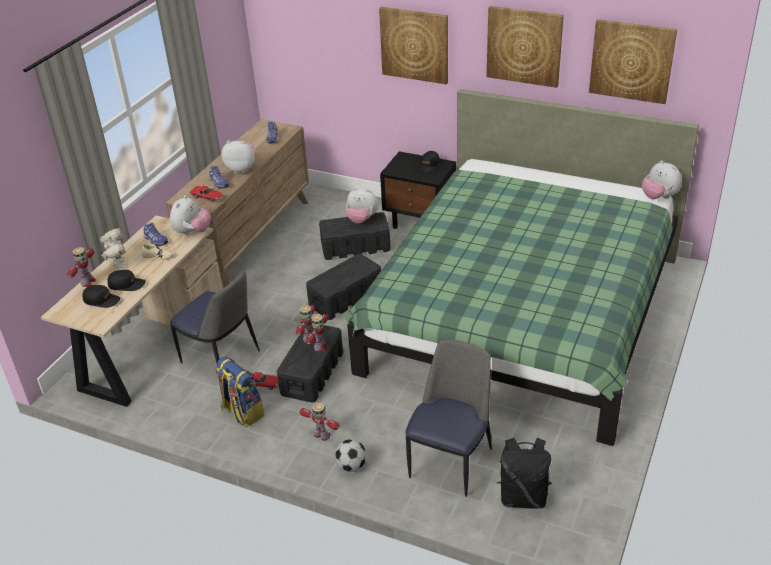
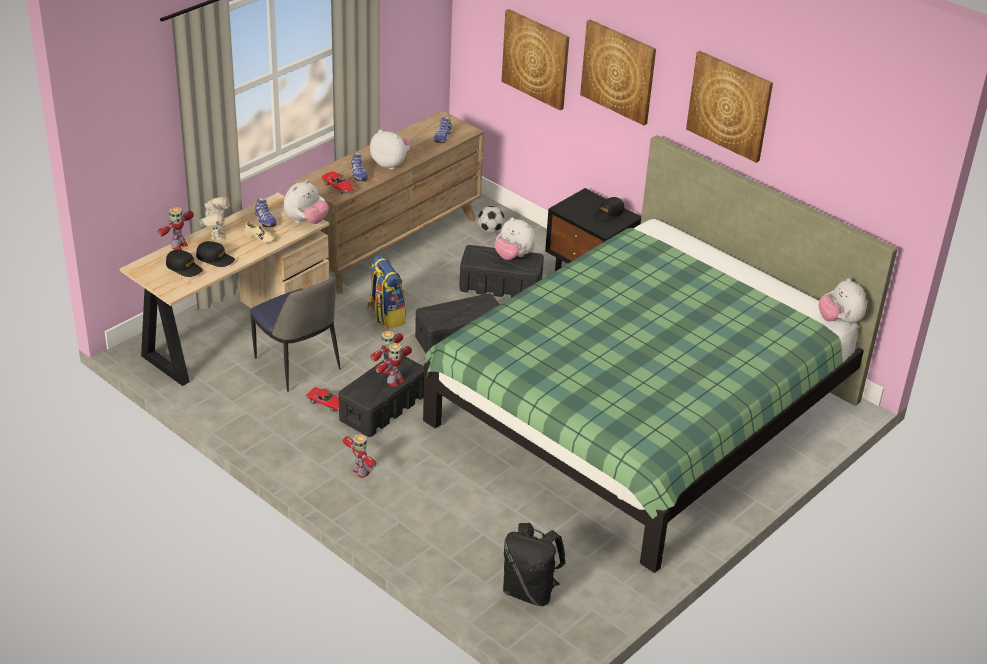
camera: 15 degrees right, 0 degrees up
(242, 412) = (292, 425): backpack -> backpack (385, 316)
(351, 466) = (374, 510): football -> football (490, 231)
(451, 461) = (477, 535): chair -> none
(631, 61) = (837, 154): picture -> picture (536, 59)

